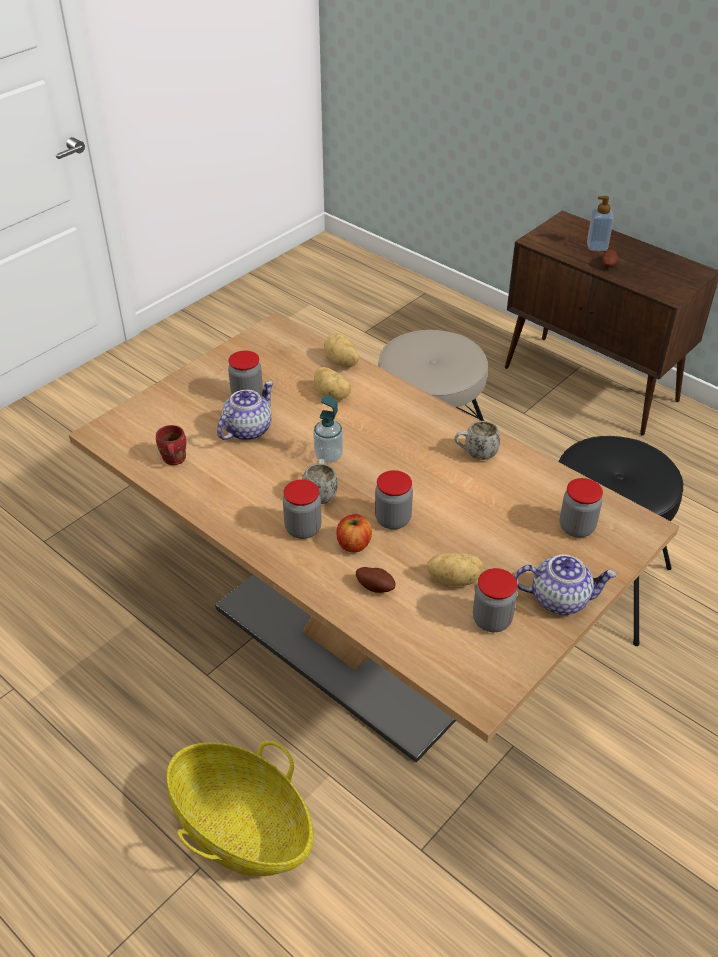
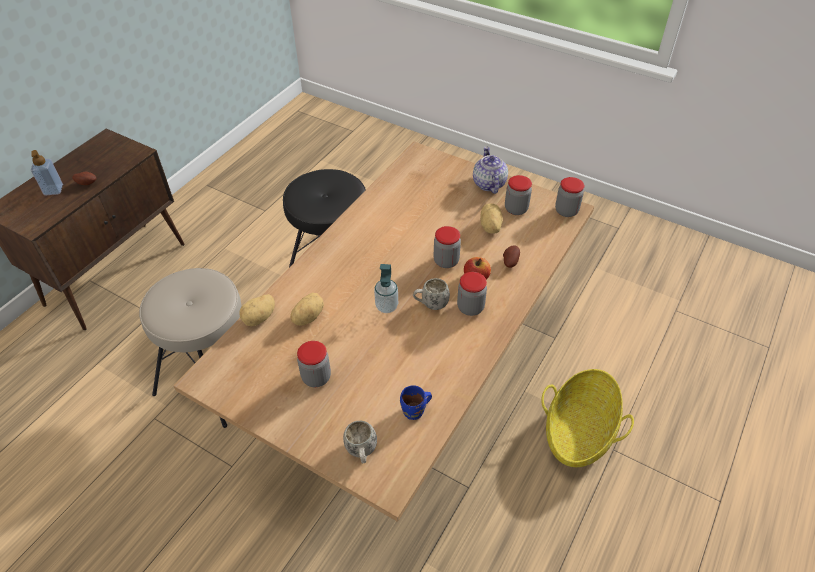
camera: 100 degrees left, 5 degrees up
(173, 460) = (415, 412): red mug -> blue mug
(247, 429) = (363, 366): teapot -> none
(475, 454) = (367, 226): white mug -> white mug (362, 452)
(576, 527) = (428, 179): jar -> jar (566, 211)

